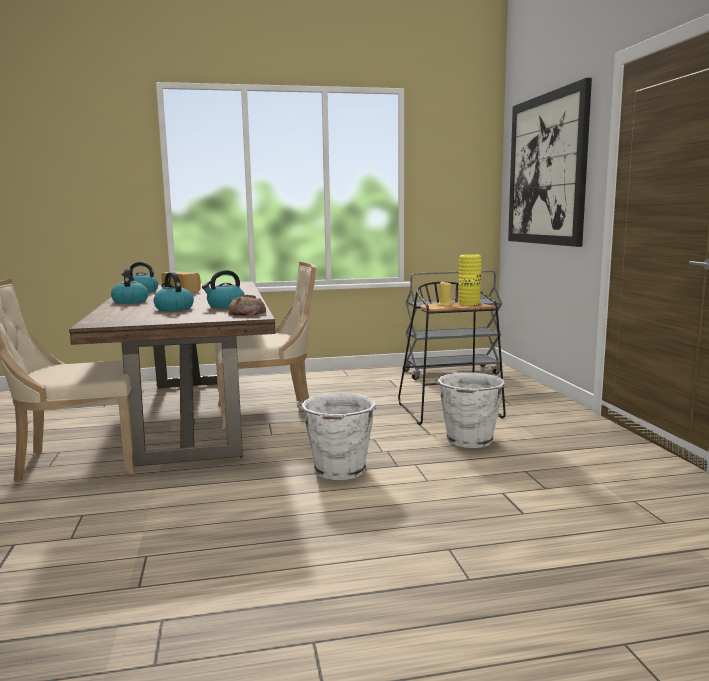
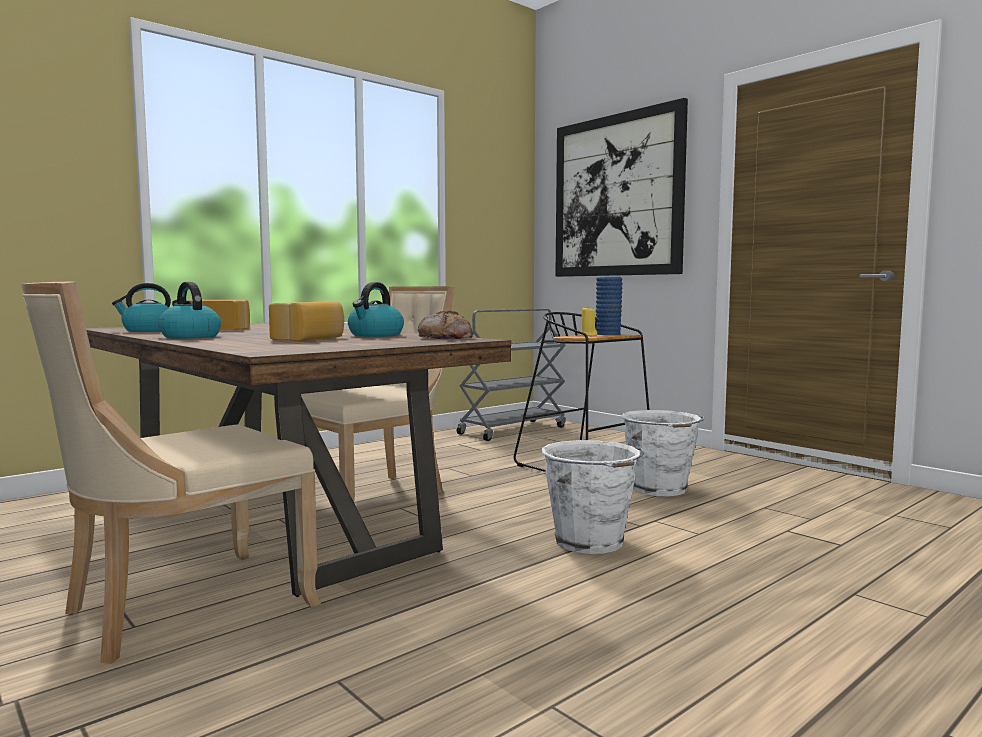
camera: 30 degrees left, 5 degrees down
(173, 309) = (310, 339): kettle -> bread
(469, 304) = (608, 334): yellow vase -> blue vase

